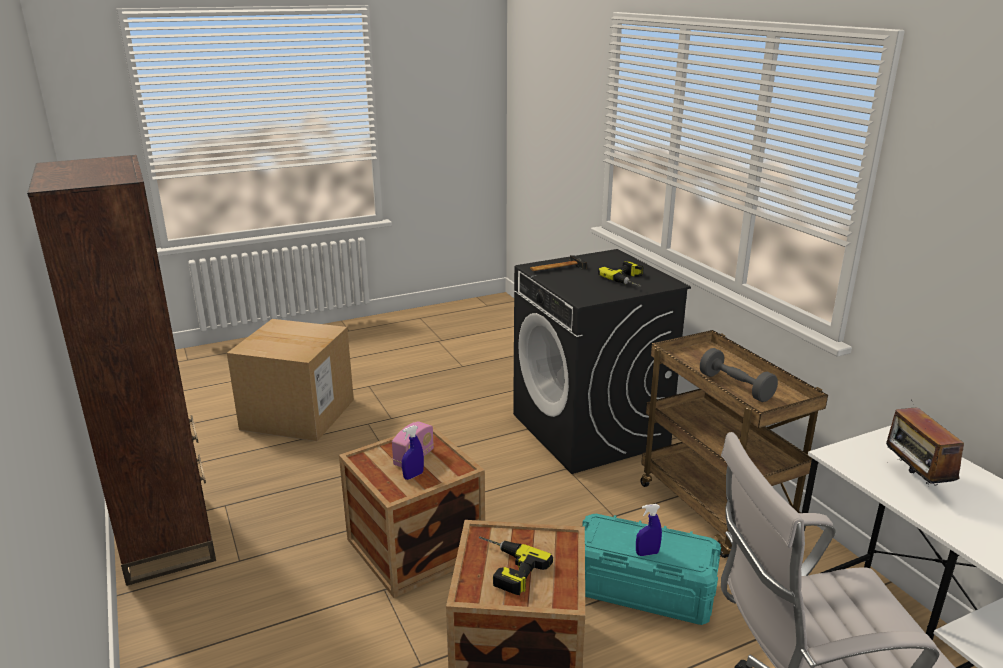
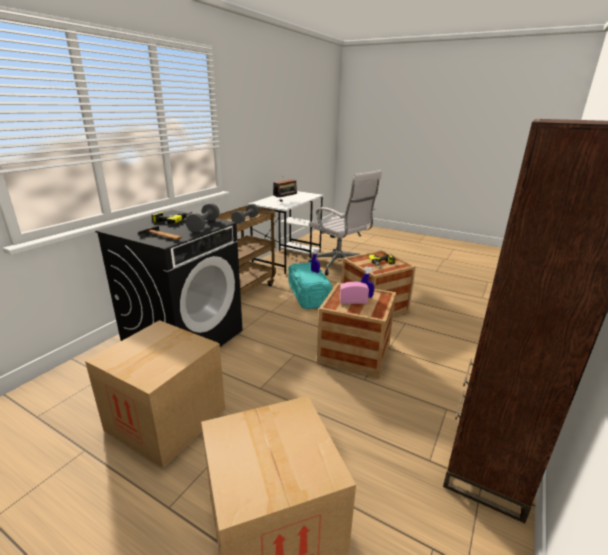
camera: 125 degrees left, 0 degrees up
(455, 398) = (166, 419): none -> cardboard box
(580, 289) = (204, 225): none -> grey dumbbell

